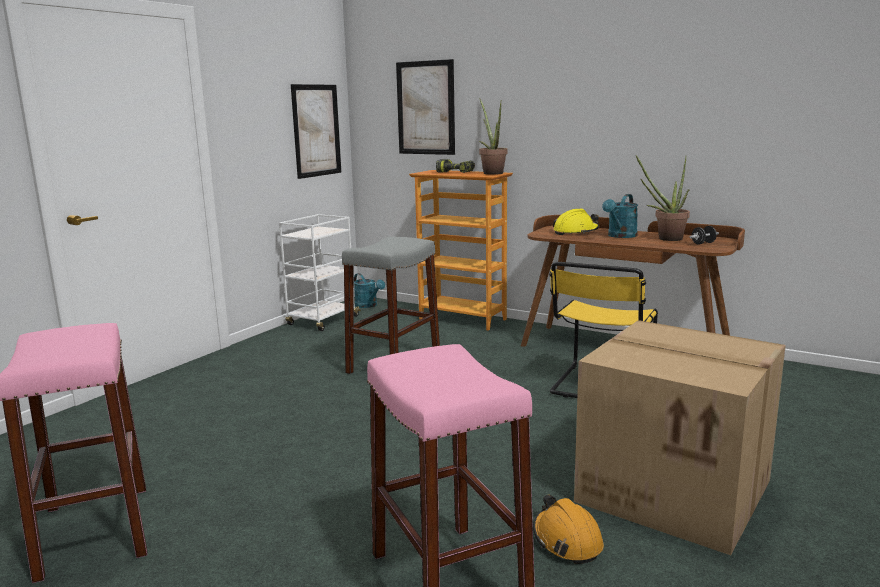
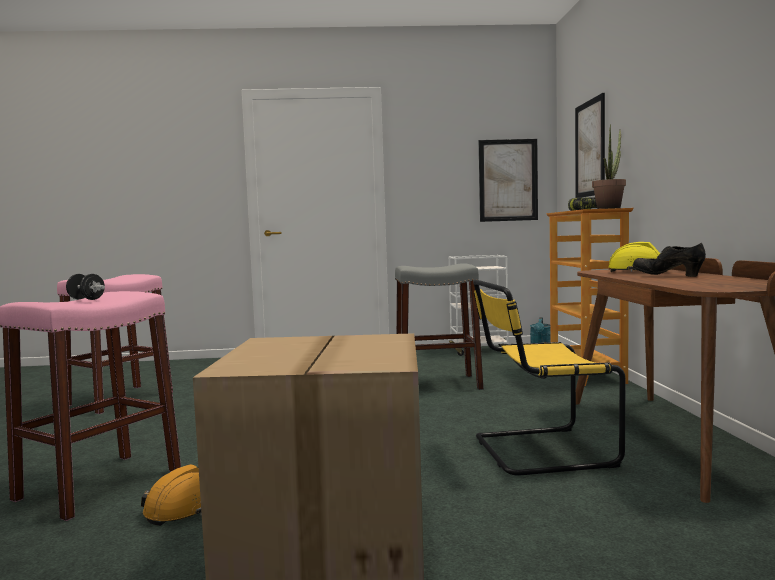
camera: 55 degrees right, 10 degrees down
(620, 236) = (667, 276): turquoise watering can -> black shoe
(665, 239) = (709, 280): potted plant -> none
(703, 243) = (733, 285): black dumbbell -> black dumbbell (86, 299)

